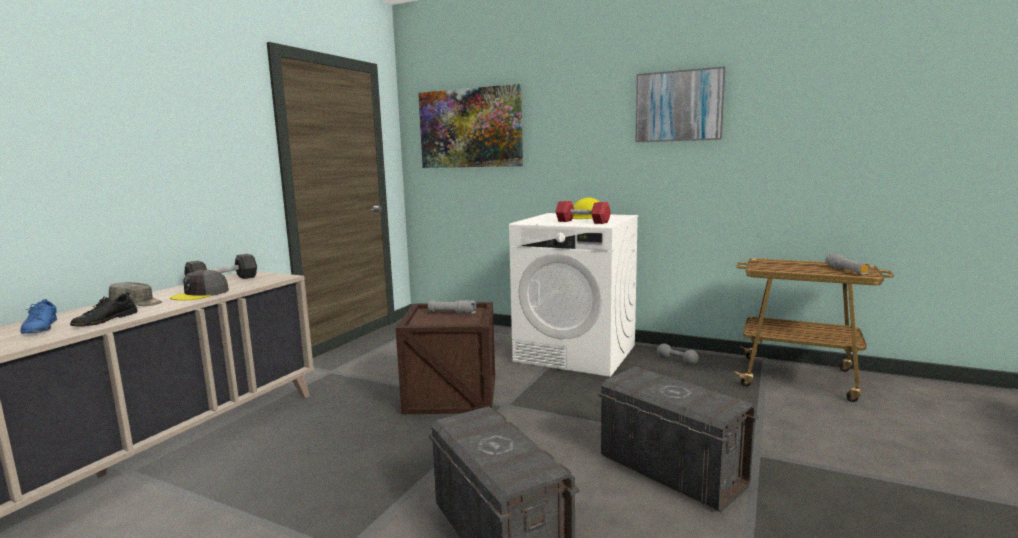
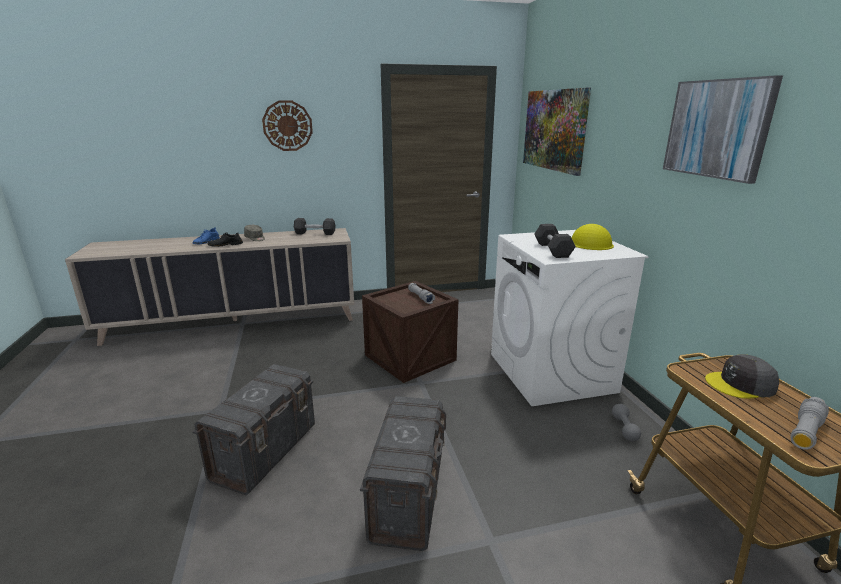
camera: 50 degrees right, 10 degrees up
(150, 116) = (287, 126): none -> wall clock
(201, 294) = (285, 240): grey cap -> grey cap (740, 384)
(582, 222) = (552, 250): red dumbbell -> black dumbbell

